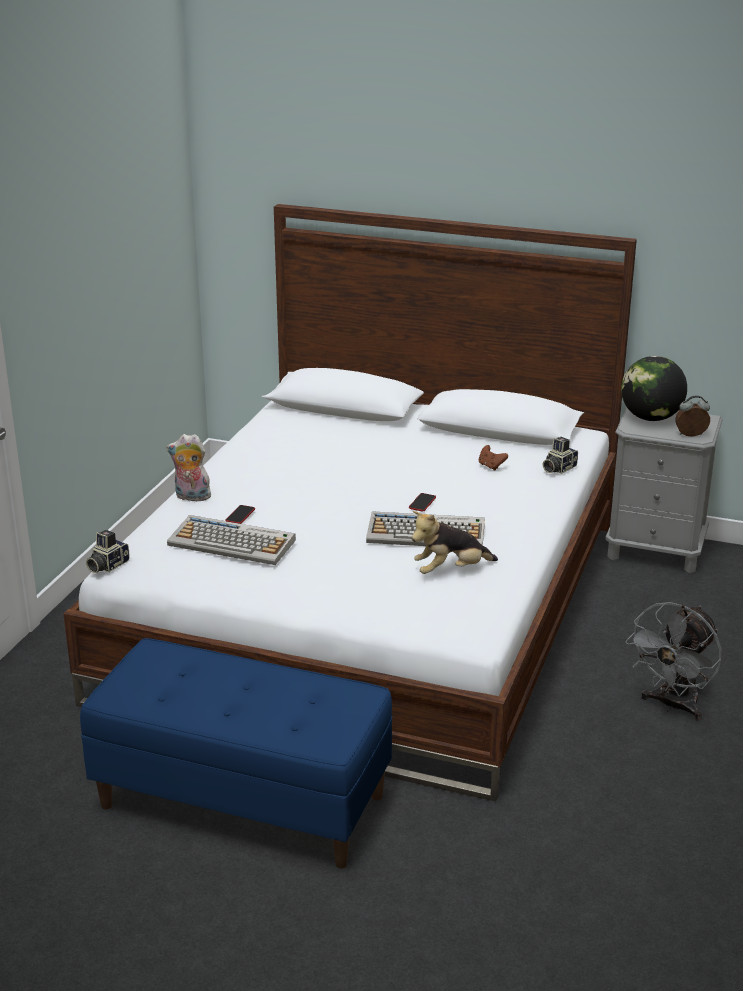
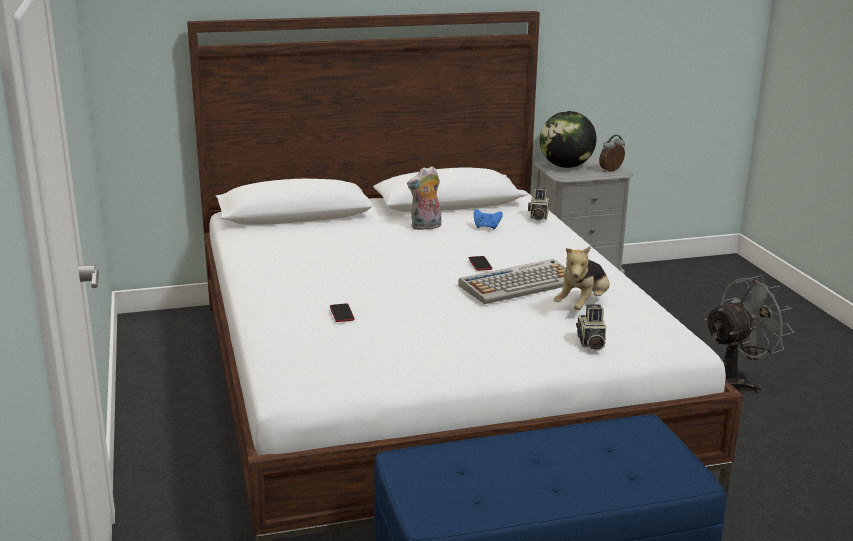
camera: 35 degrees left, 5 degrees down
(107, 565) = (273, 393): camera -> camera (590, 343)
(191, 497) = (265, 313): plush toy -> plush toy (426, 227)
(233, 542) = (373, 336): keyboard -> none
(491, 466) = (486, 227): brown game controller -> blue game controller
(672, 706) = (735, 381): grey fan -> grey fan turned 120 degrees counterclockwise

